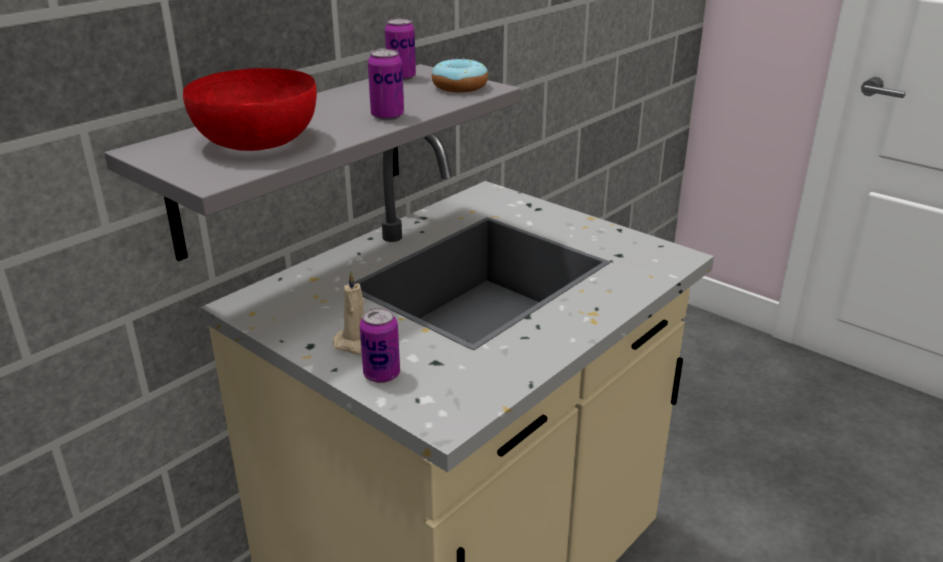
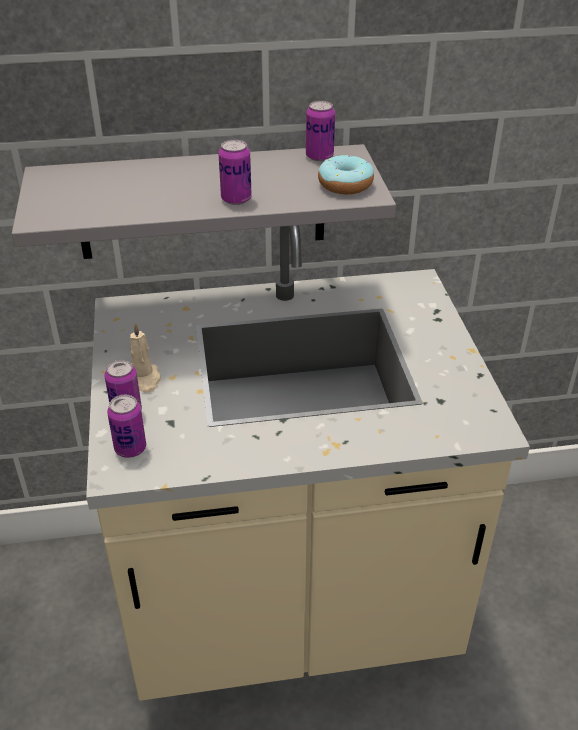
camera: 40 degrees right, 10 degrees up
(258, 142) = (115, 193): red bowl -> none
(430, 398) = (130, 448): none -> can

